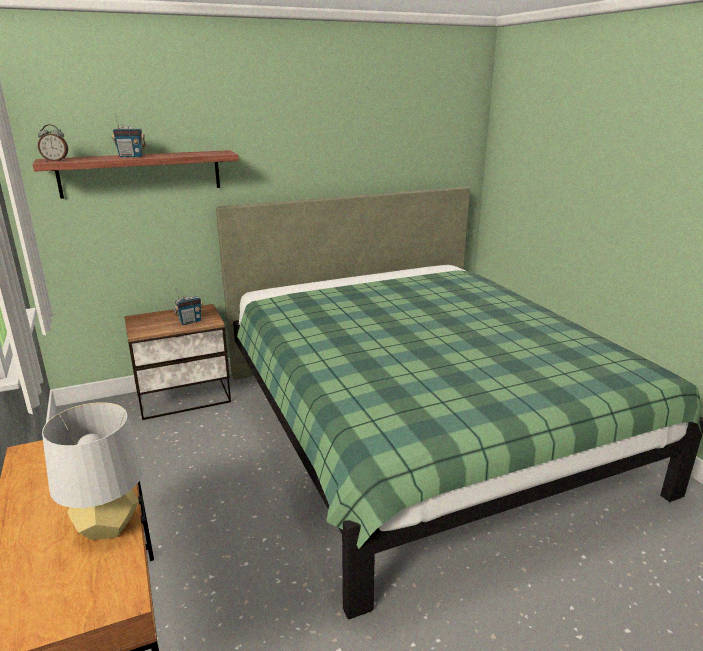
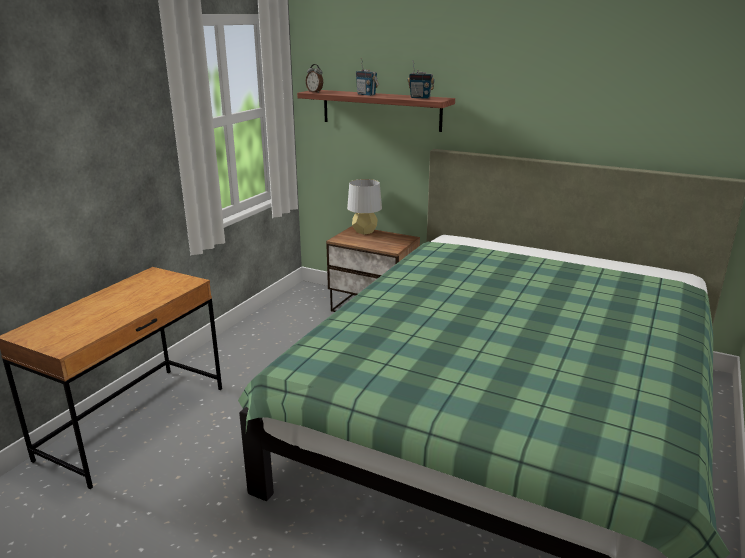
camera: 50 degrees right, 0 degrees up
(108, 527) = (112, 319): grey table lamp -> grey table lamp (364, 231)
(190, 321) = (380, 243): radio -> radio (420, 98)

